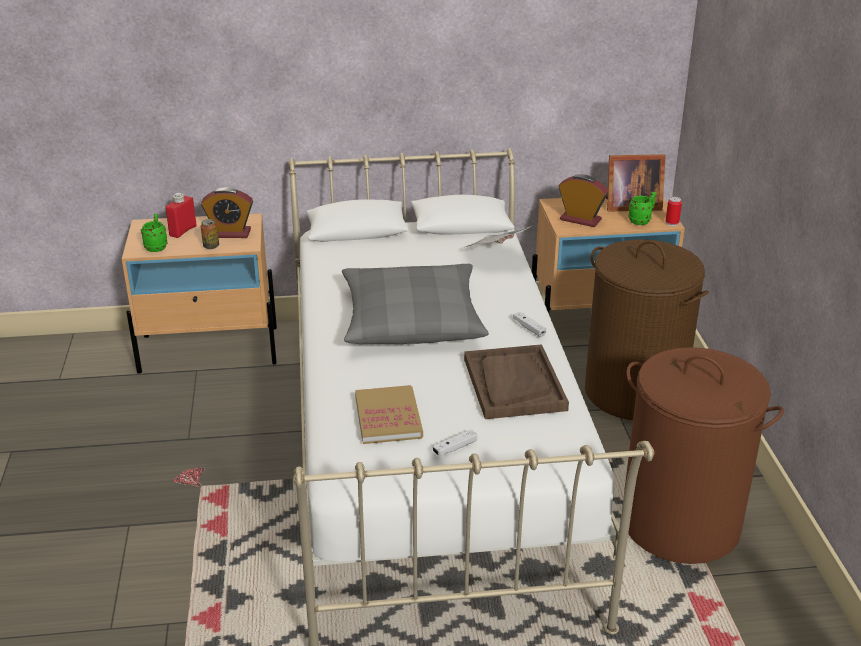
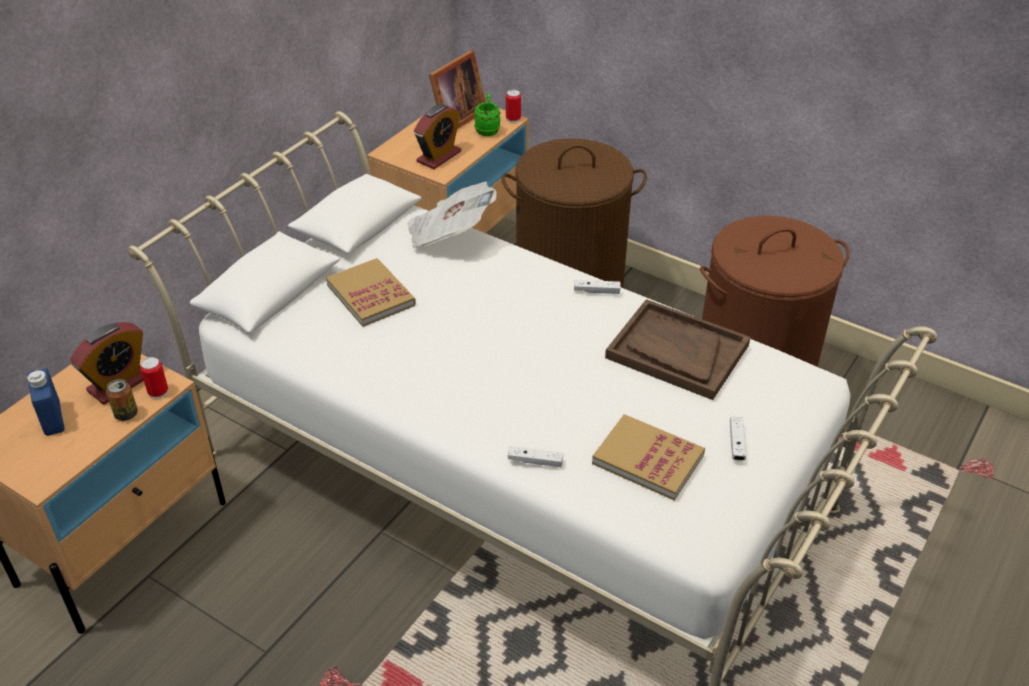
camera: 50 degrees left, 10 degrees up
(156, 246) = (56, 459): green mug -> none
(183, 231) = (52, 419): red bottle -> blue bottle
(239, 246) = (158, 392): none -> can
(331, 377) = (535, 461): none -> white game controller
(398, 257) = (371, 295): none -> book
(412, 319) = (497, 350): grey pillow -> none
(580, 220) = (439, 157): alarm clock -> alarm clock turned 150 degrees clockwise

